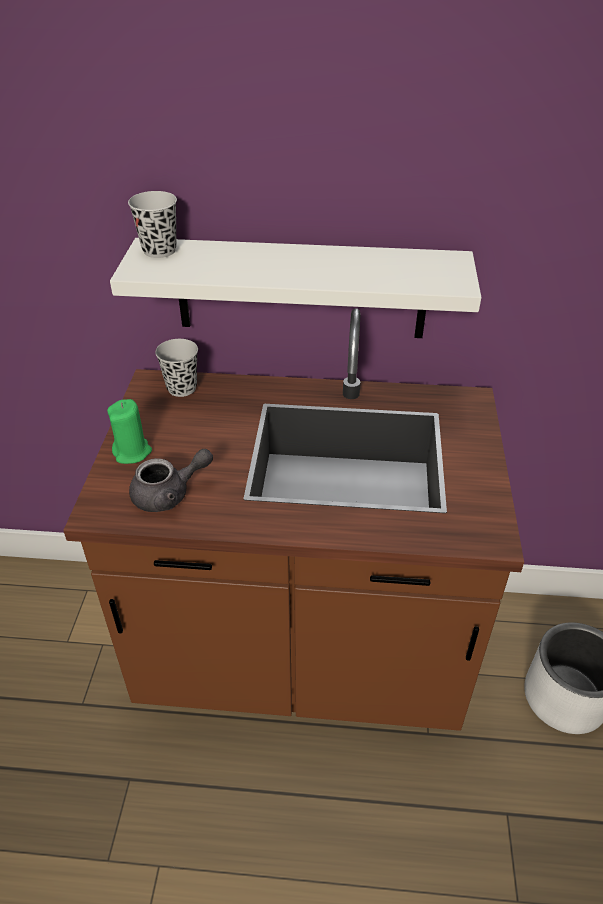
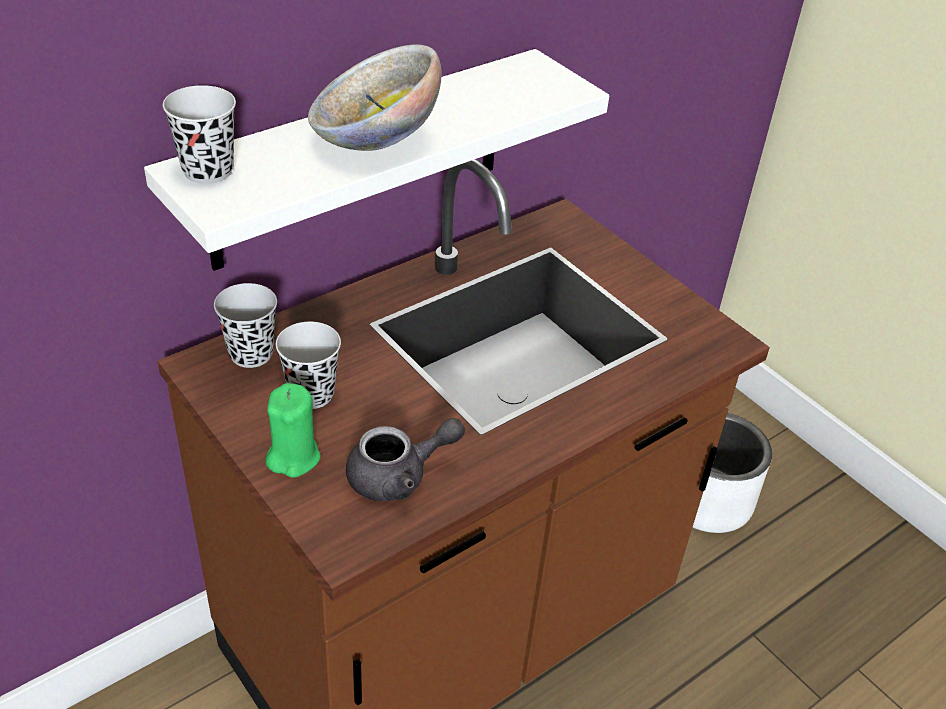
camera: 45 degrees left, 0 degrees up
(169, 494) = (399, 476): grey teapot -> grey teapot turned 45 degrees clockwise
(183, 425) = (311, 394): none -> black cup
(272, 268) = (374, 141): none -> bowl

